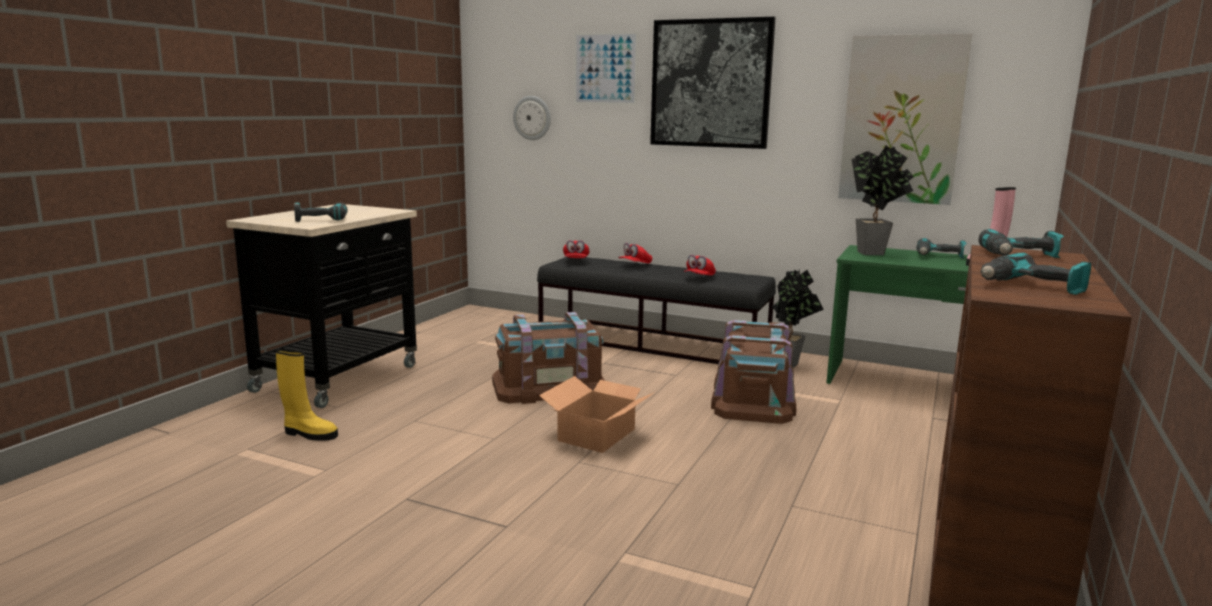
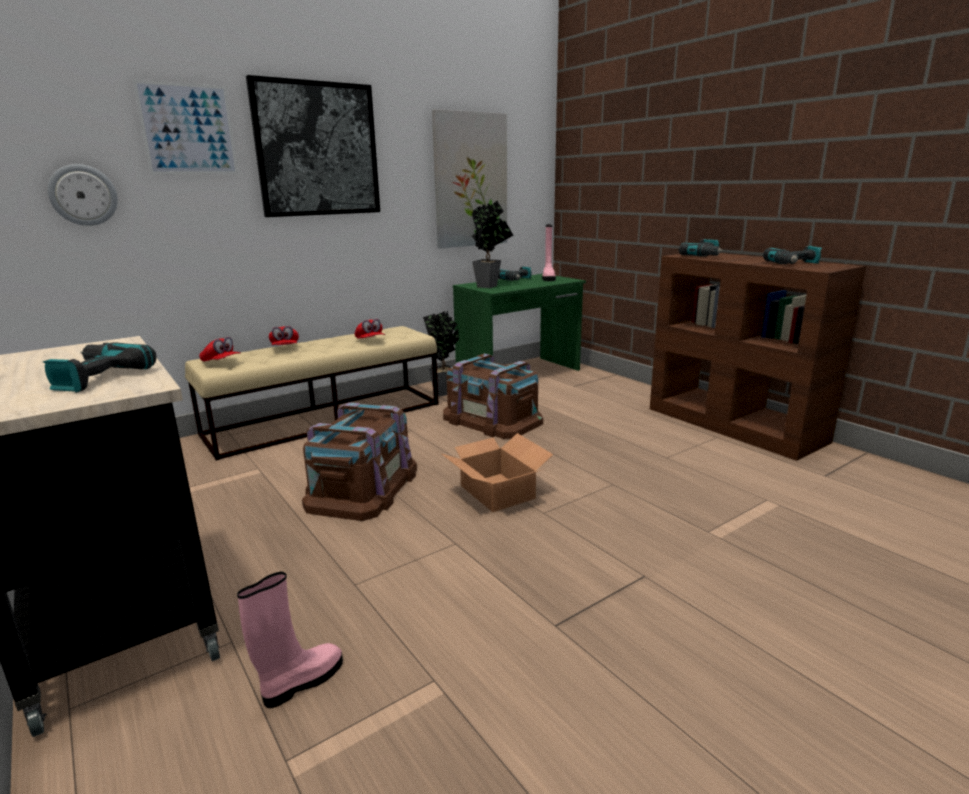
camera: 60 degrees left, 5 degrees up
(309, 434) = (301, 682): yellow boot -> pink boot
(652, 343) = (326, 419): black bench -> beige bench

